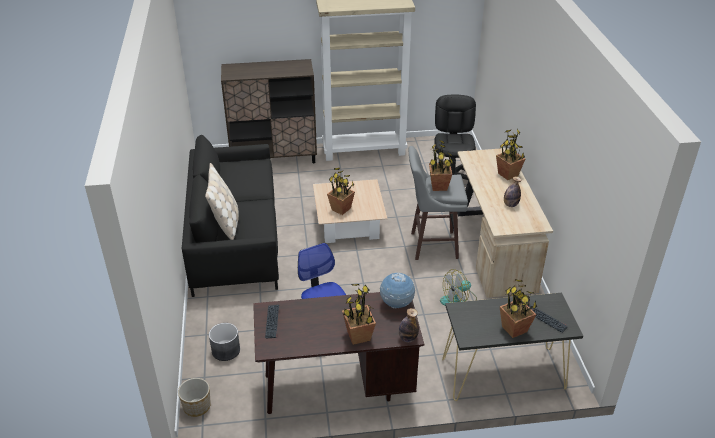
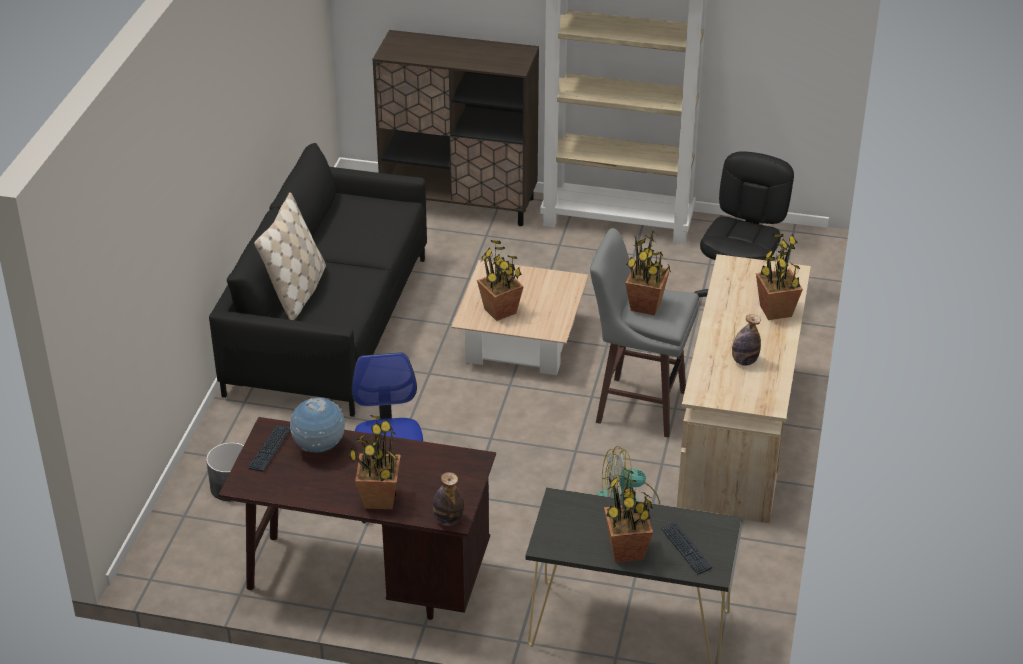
camera: 20 degrees right, 0 degrees up
(196, 407) = (154, 553): planter -> none
(396, 304) = (462, 469): globe -> globe (319, 448)

